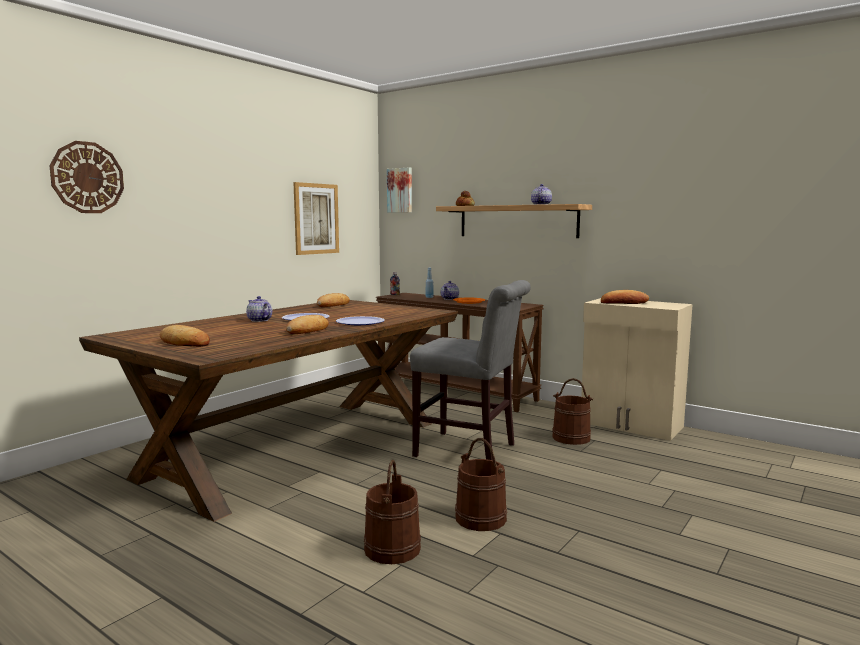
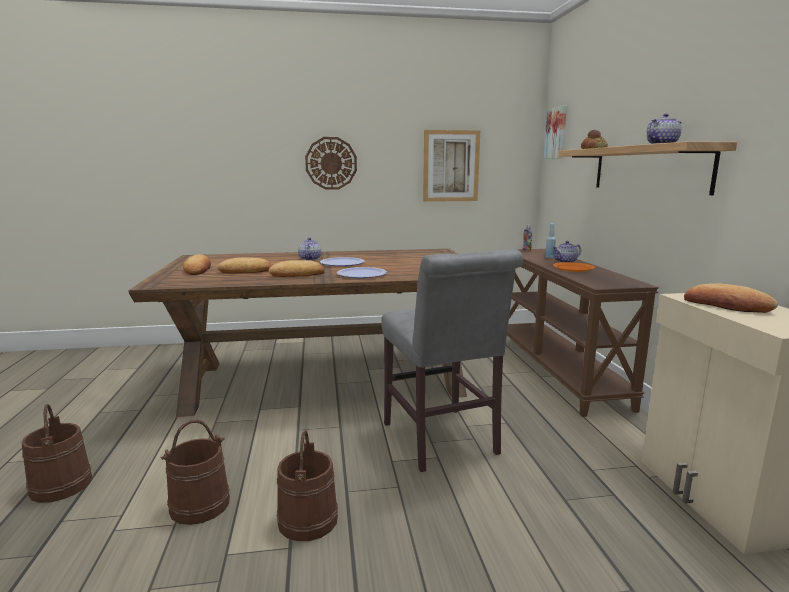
camera: 45 degrees right, 5 degrees up
(87, 177) = (224, 134): wall clock -> wall clock (331, 163)
(333, 305) = (416, 253): bread -> bread (246, 271)
(571, 437) = (587, 476): brown bucket -> brown bucket (61, 485)

